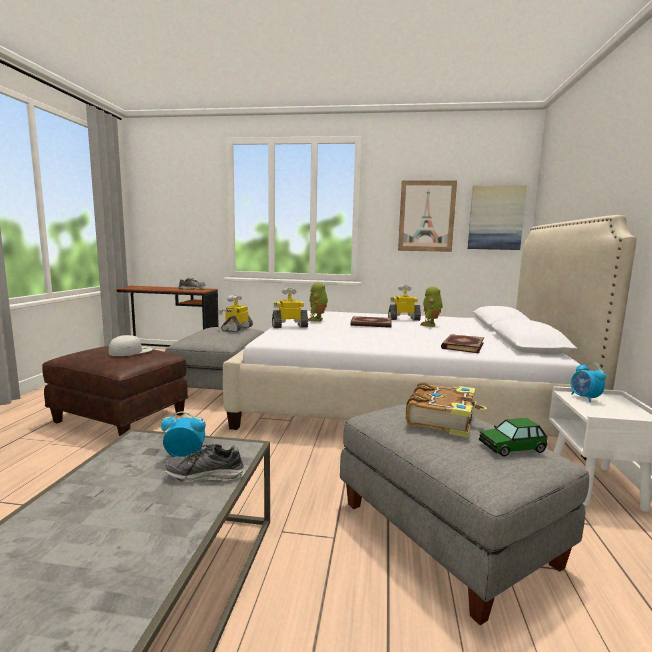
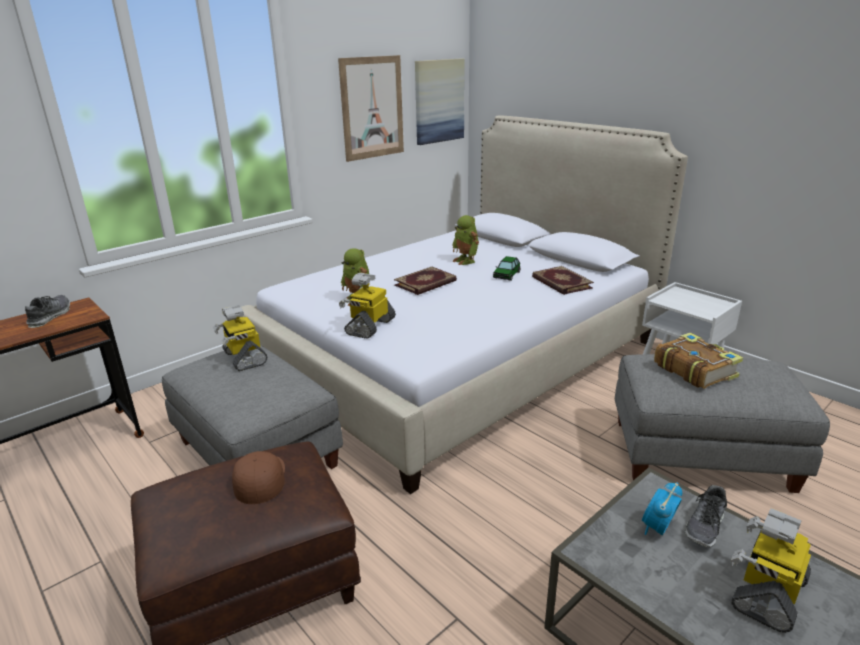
camera: 50 degrees left, 15 degrees up
(131, 351) = (259, 478): white cap -> brown cap
(403, 319) = (421, 260): toy robot -> toy robot (766, 592)
(511, 447) = (760, 370): toy car -> toy car (506, 275)
(584, 398) = (673, 299): alarm clock -> none

